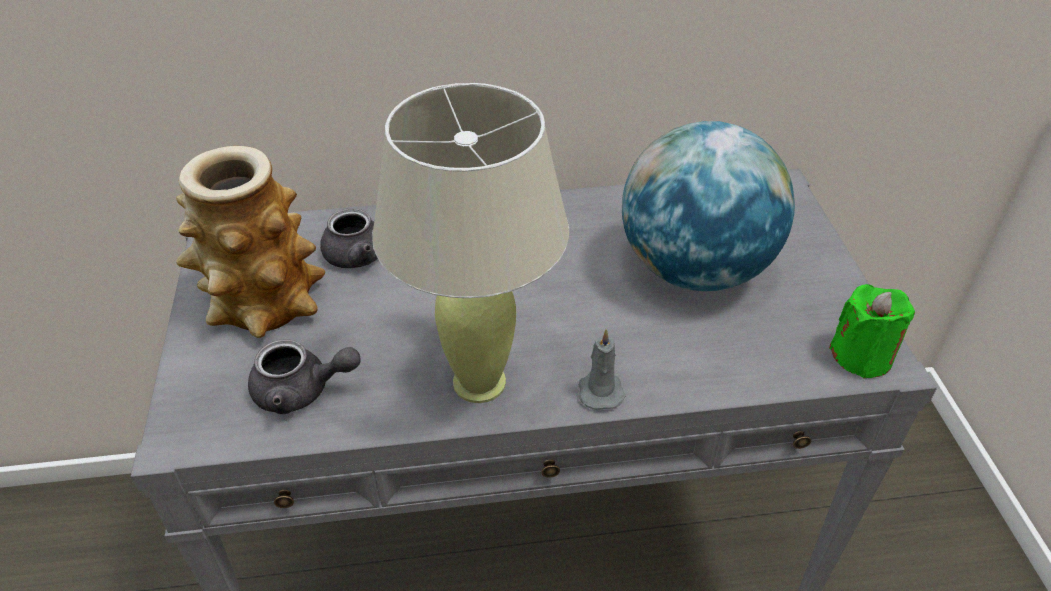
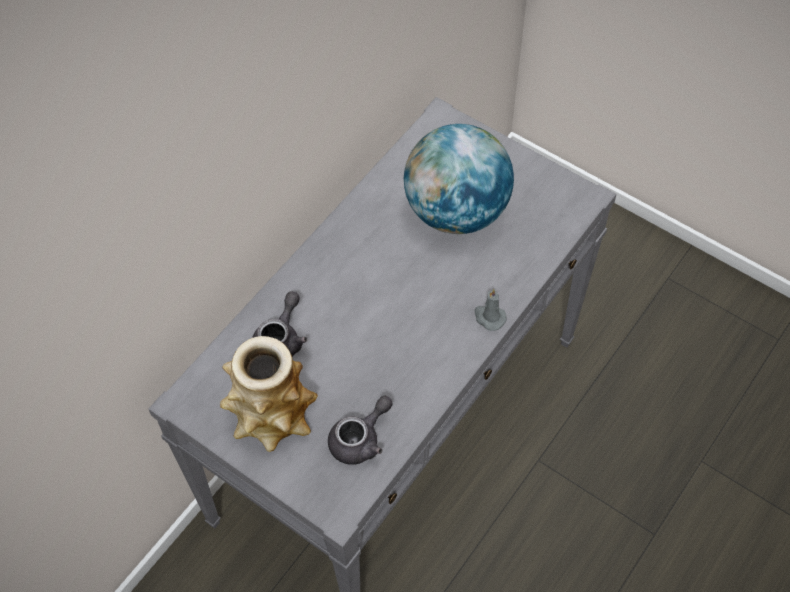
camera: 45 degrees left, 15 degrees up
(479, 382) = (433, 360): beige table lamp -> none
(861, 356) = (574, 202): green candle -> none

